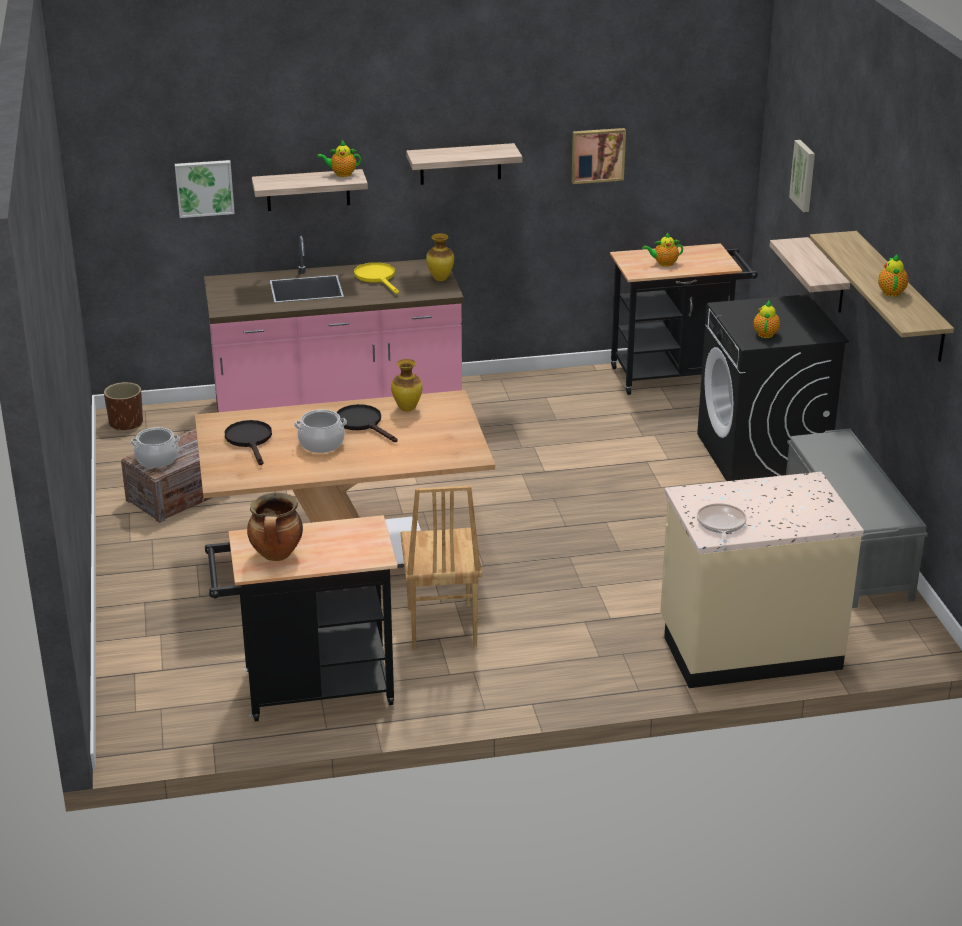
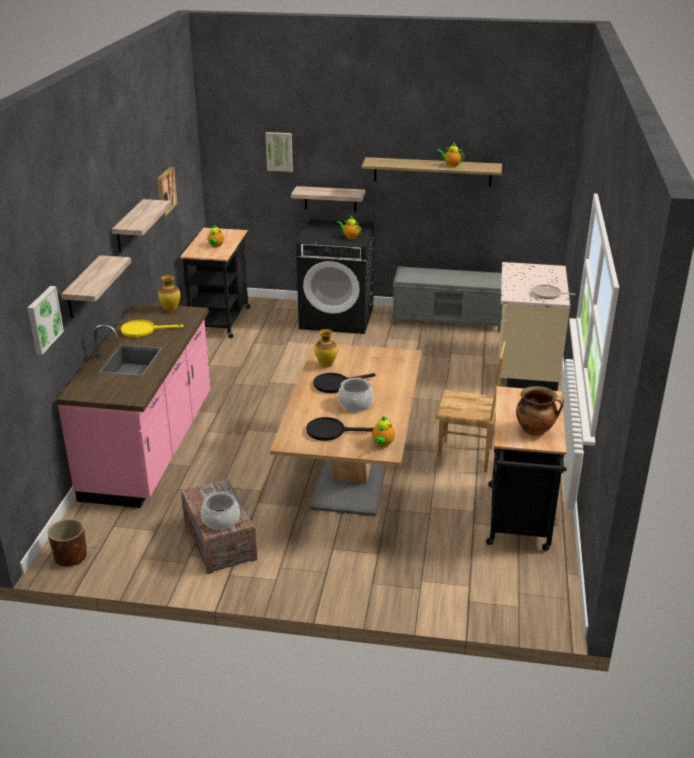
camera: 70 degrees left, 0 degrees up
(341, 174) = (102, 262): teapot -> teapot (382, 444)

